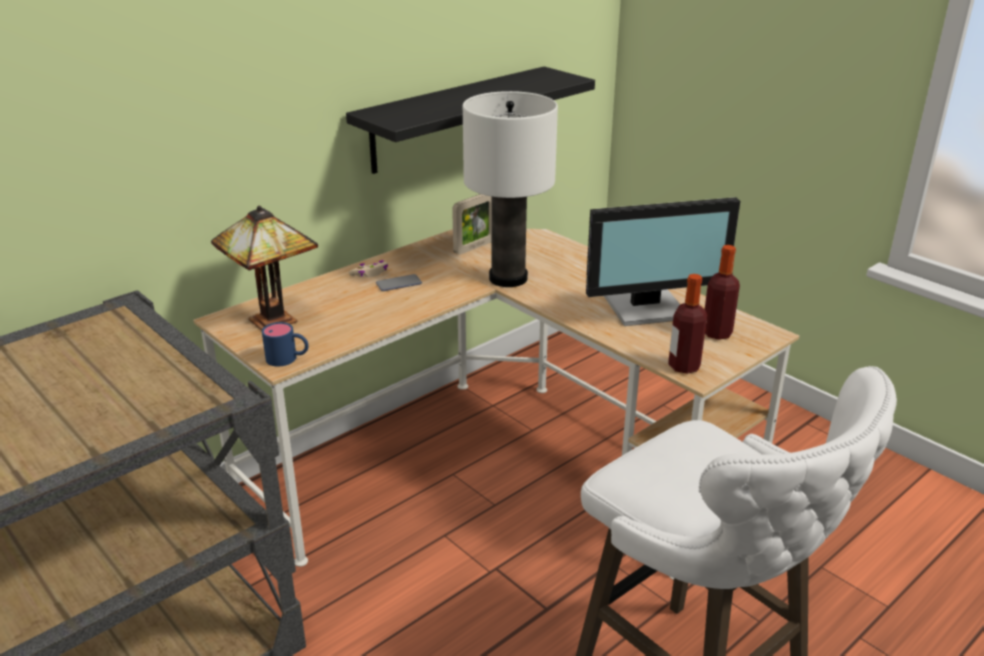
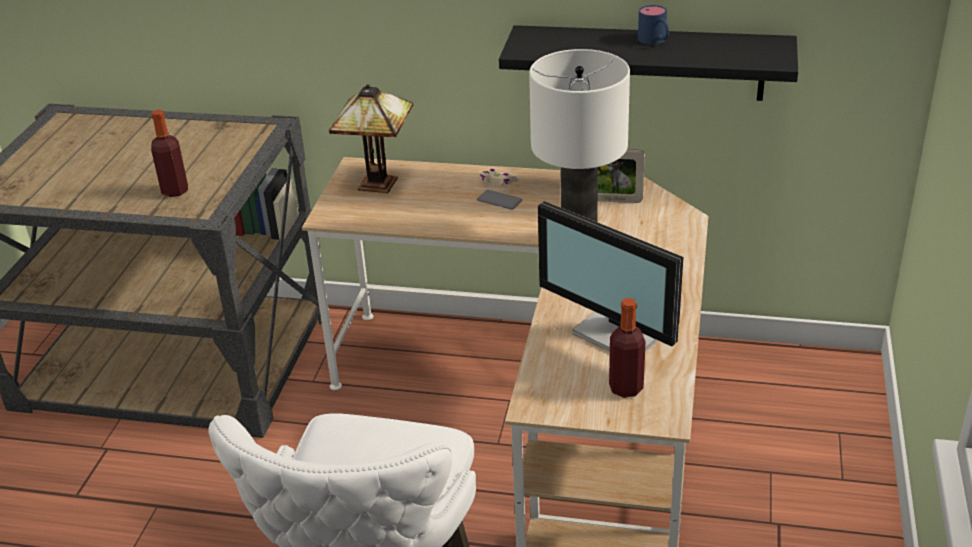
camera: 55 degrees right, 5 degrees up
(288, 359) = (335, 216): blue mug -> blue mug (655, 41)
(684, 366) = (539, 392): bottle -> bottle (175, 191)

